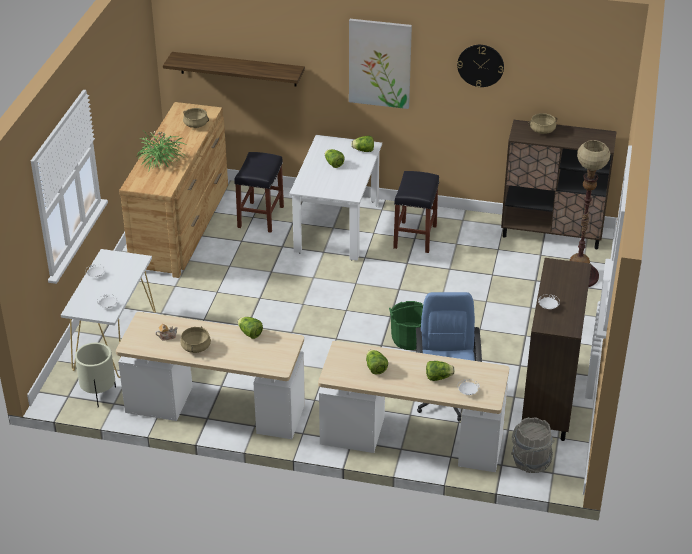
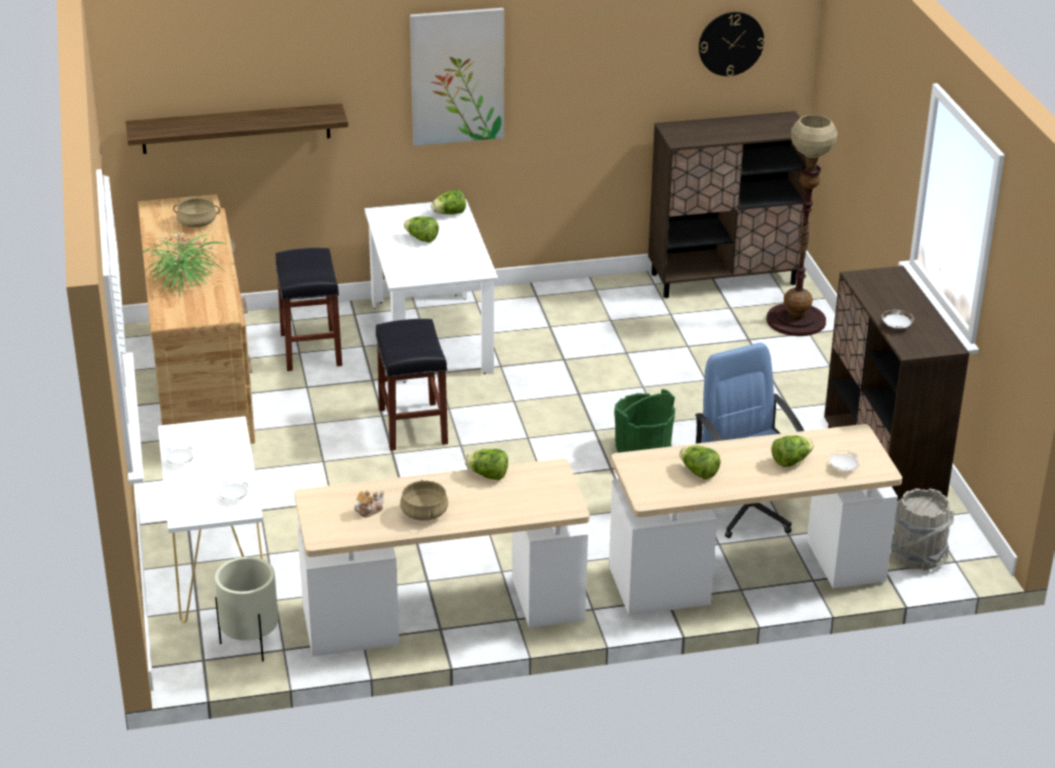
camera: 25 degrees left, 5 degrees down
(415, 237) = (550, 325): black stool -> black stool (413, 427)
(480, 65) = (604, 50): wall clock -> wall clock (731, 43)
(542, 130) = (703, 128): beige cooking pot -> none

